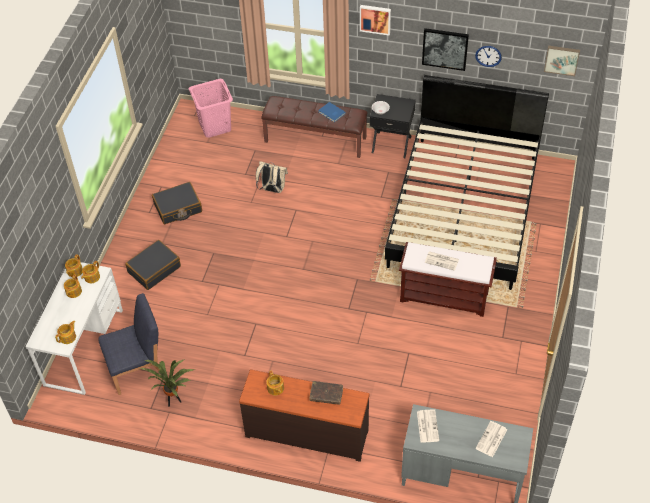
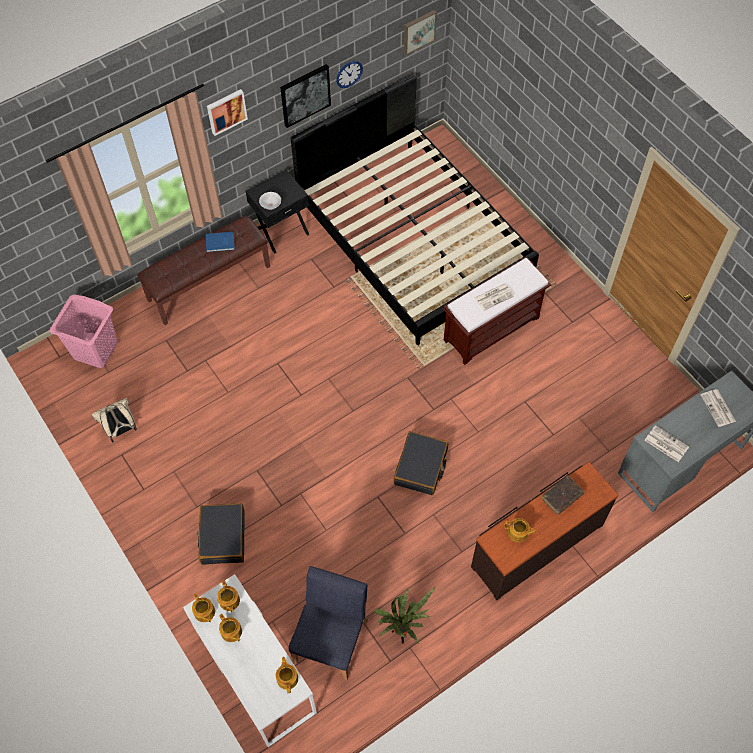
camera: 50 degrees left, 10 degrees up
(178, 208) = (166, 460): black suitcase -> black suitcase (421, 467)
(272, 189) = (231, 363): beige backpack -> beige backpack (121, 430)

